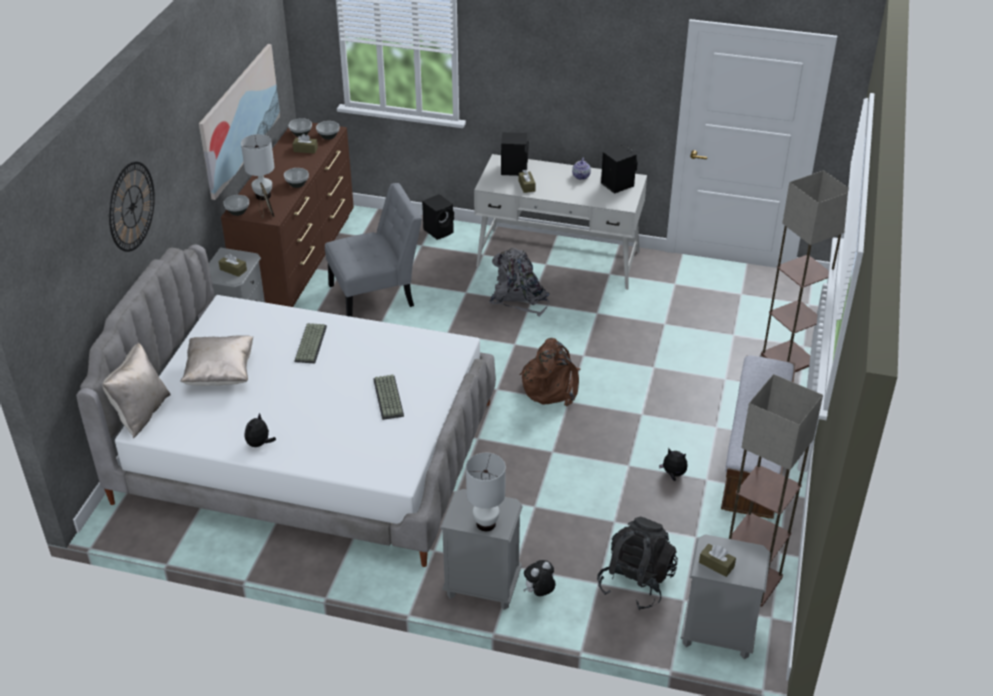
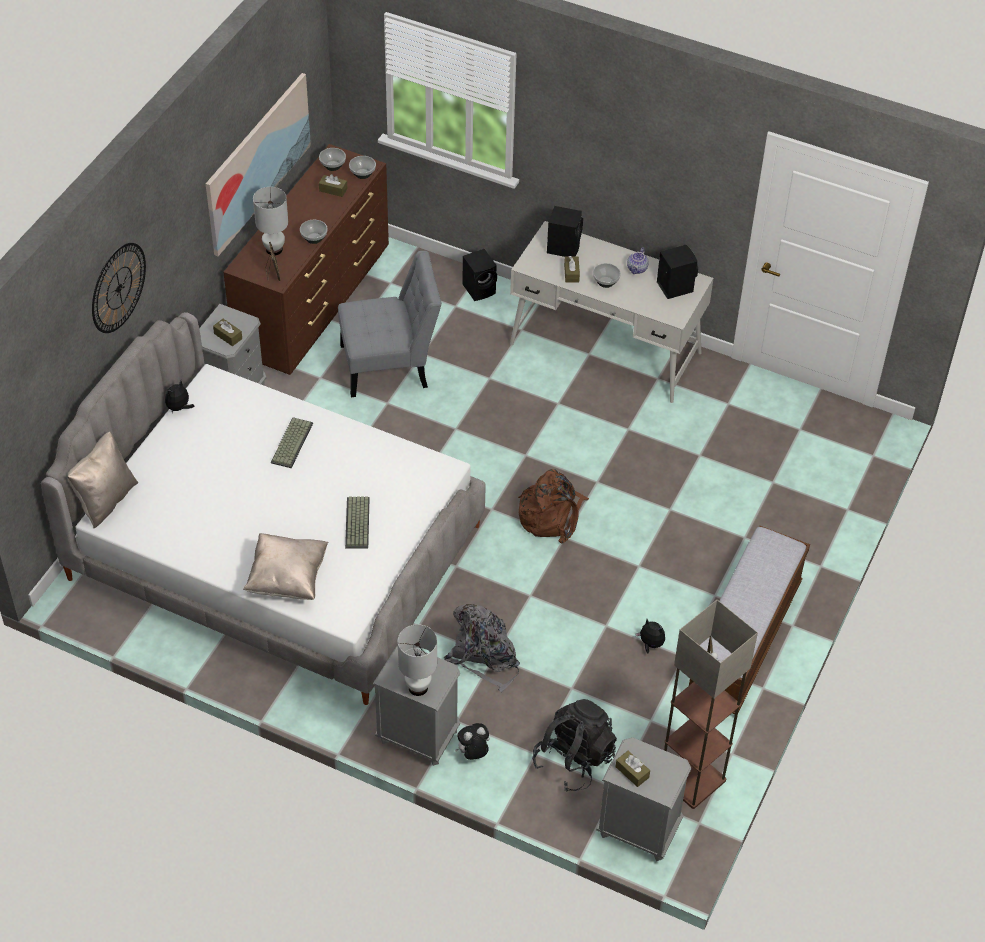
camera: 10 degrees right, 10 degrees up
(220, 374) = (192, 465): beige pillow -> beige pillow (287, 578)
(237, 212) = (242, 267): bowl -> bowl (605, 282)
(259, 444) = (216, 556): plush toy -> plush toy (179, 408)
(519, 298) = (546, 395): grey backpack -> grey backpack (484, 657)
(788, 359) = (823, 524): floor lamp -> none

